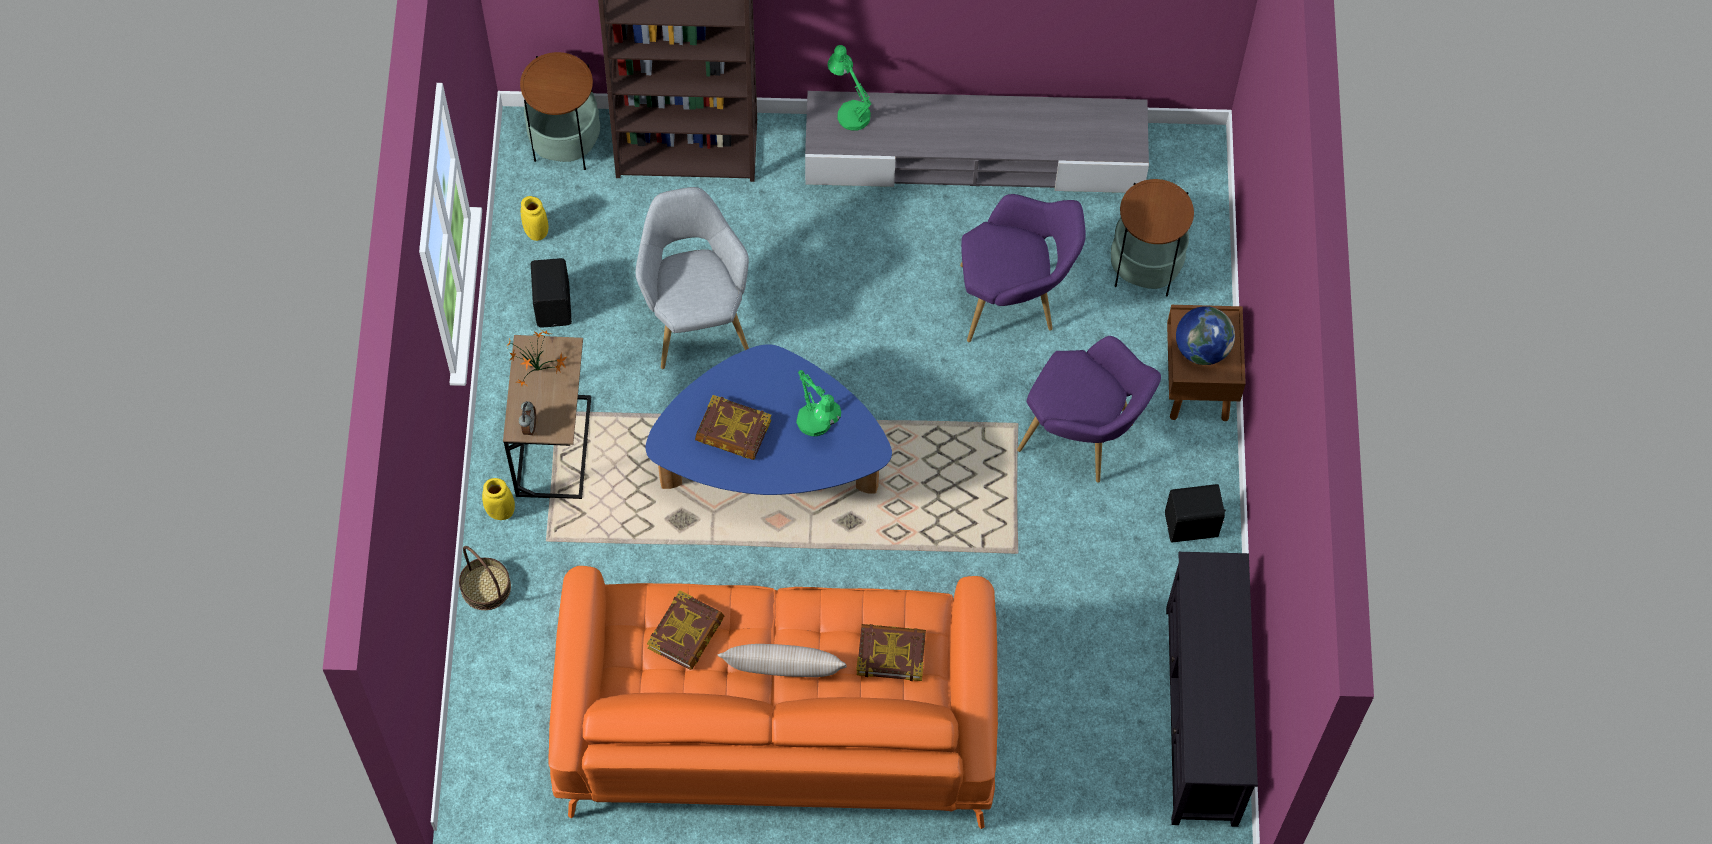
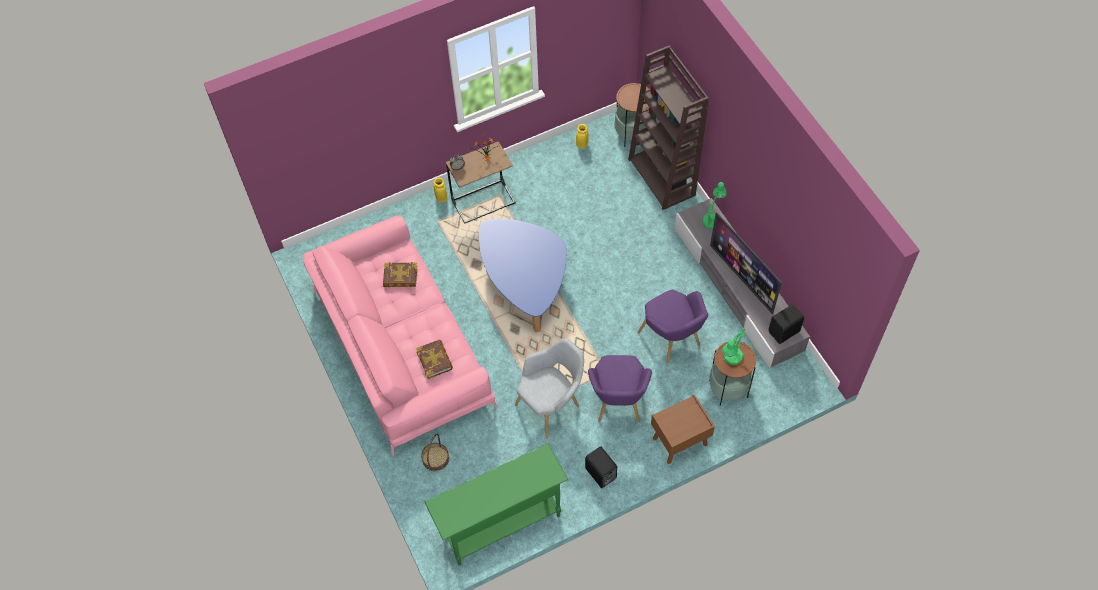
camera: 65 degrees right, 5 degrees down
(485, 587) = (403, 210): basket -> basket (435, 458)
(555, 305) = (551, 168): black speaker -> black speaker (784, 332)
(695, 316) = (579, 221): grey armchair -> grey armchair (552, 405)
(733, 431) = (512, 249): book -> none
(775, 718) = (401, 346): orange sofa -> pink sofa
(783, 670) = (403, 322): beige pillow -> none
(818, 427) = (535, 280): green table lamp -> green table lamp (731, 359)
(989, 131) = (742, 278): none -> television
(1201, 349) = (679, 419): globe -> none
(1202, 716) = (501, 525): black tv stand -> green console table

